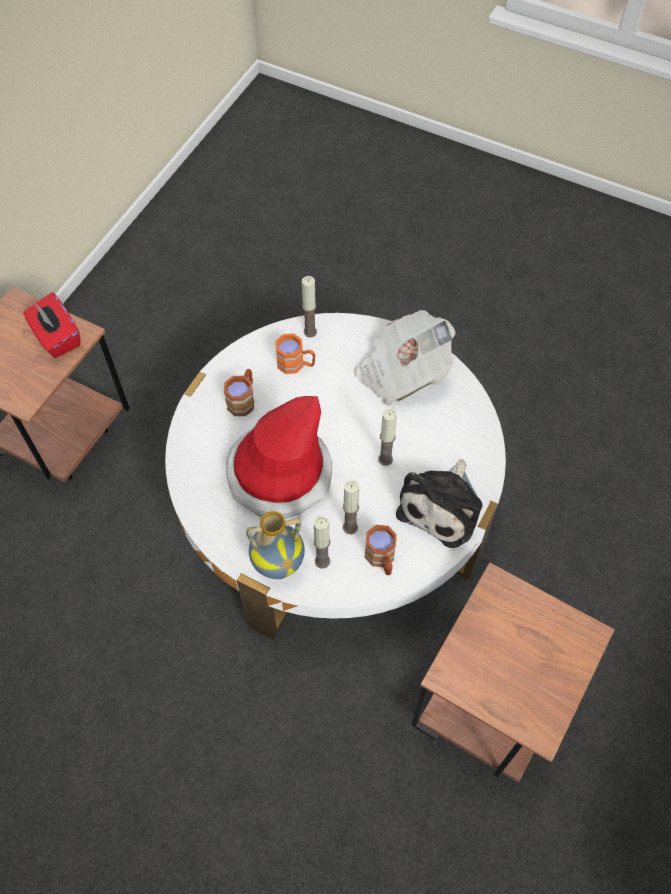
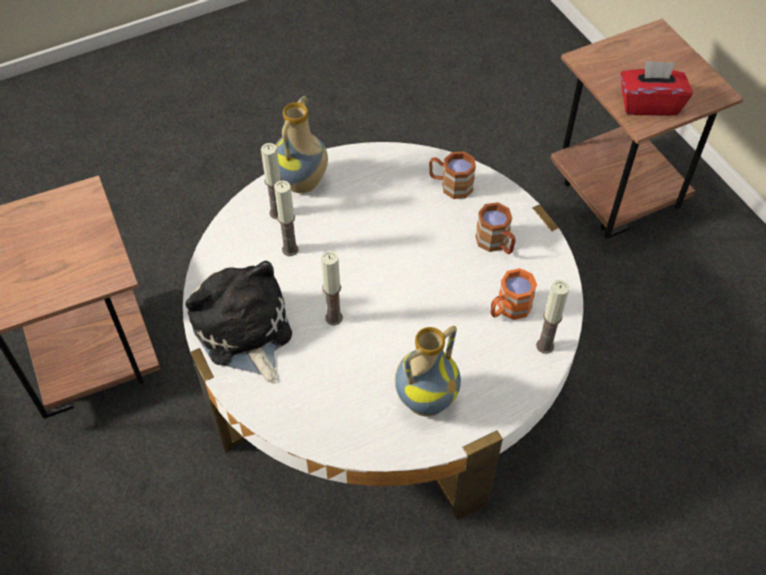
camera: 125 degrees right, 5 degrees down
(279, 474) = (389, 228): hat -> none
(381, 559) = (239, 254): brown mug -> brown mug (450, 185)
(402, 372) = (425, 399): newspaper -> vase

